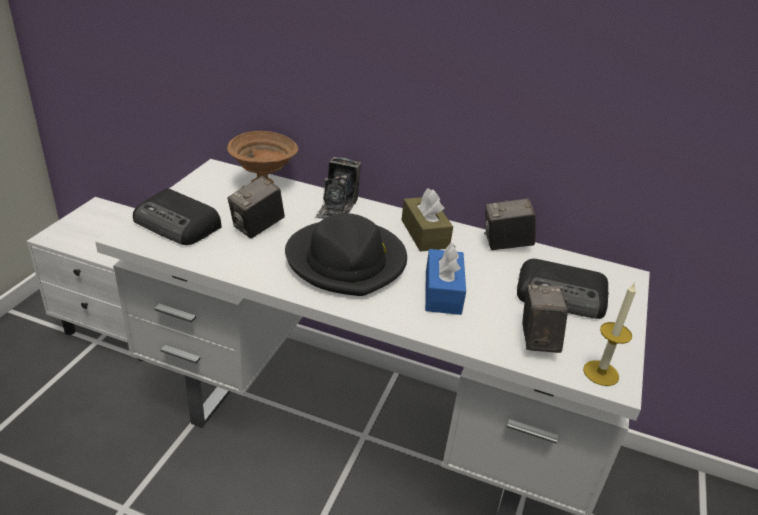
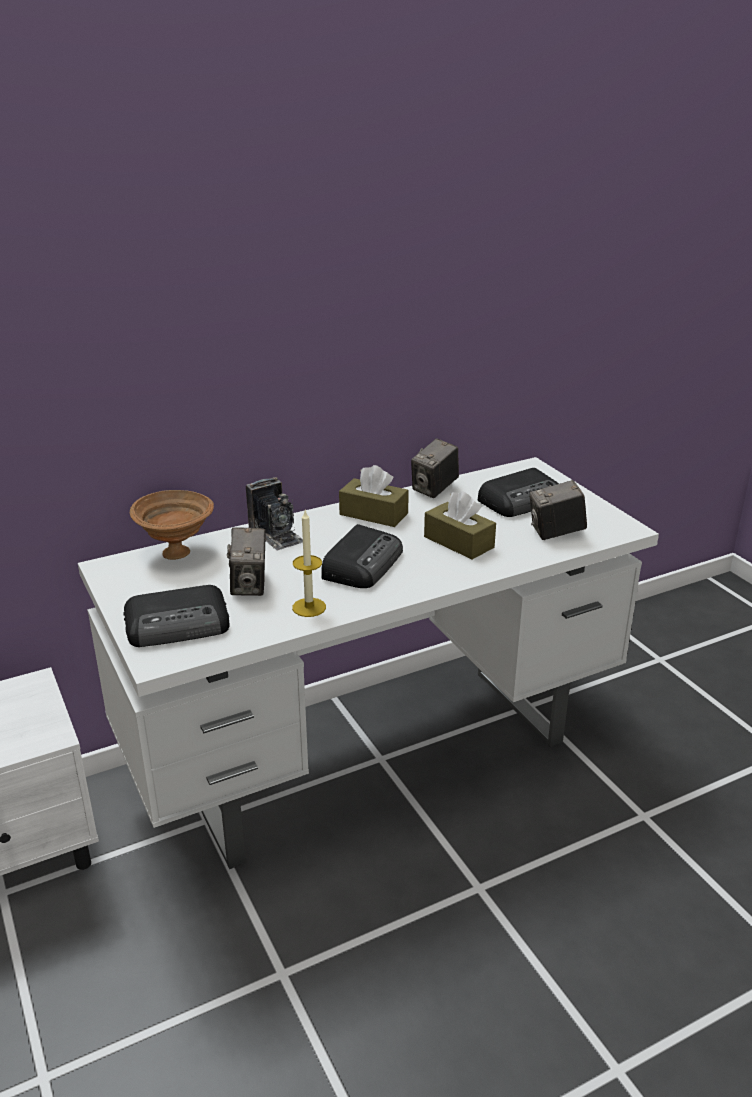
camera: 45 degrees left, 5 degrees down
(347, 261) = (363, 563): black hat -> radio
(443, 292) = (458, 542): blue tissue box -> brown tissue box
(537, 339) = (555, 533): camera -> camera turned 60 degrees counterclockwise
(601, 373) = (613, 528): candle -> candle (309, 607)

